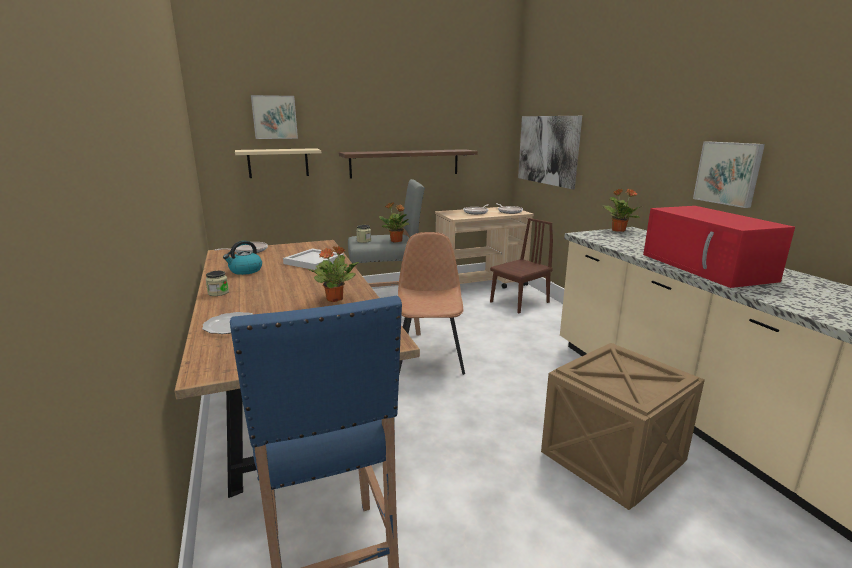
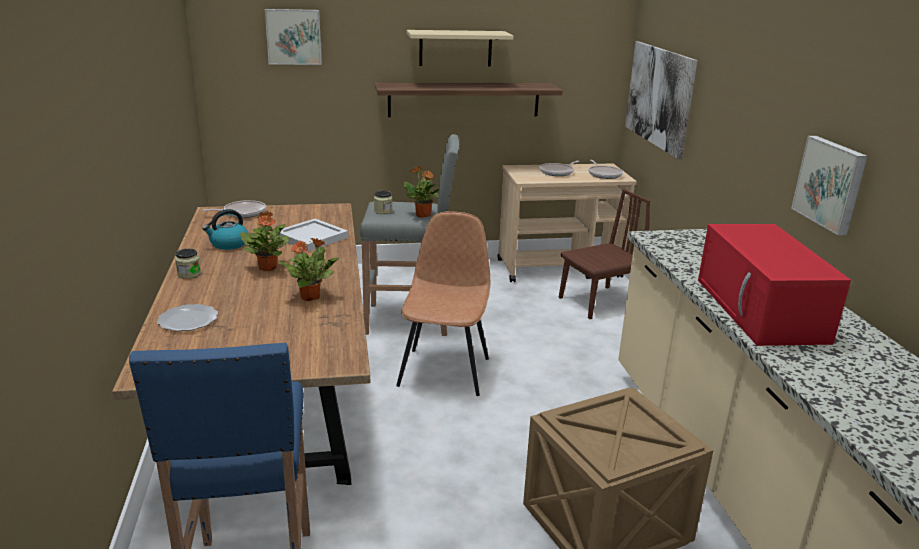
camera: 10 degrees right, 5 degrees up
(278, 163) = (296, 94): beige shelf -> beige shelf (455, 48)
(618, 230) = (705, 233): potted plant -> potted plant (268, 267)

